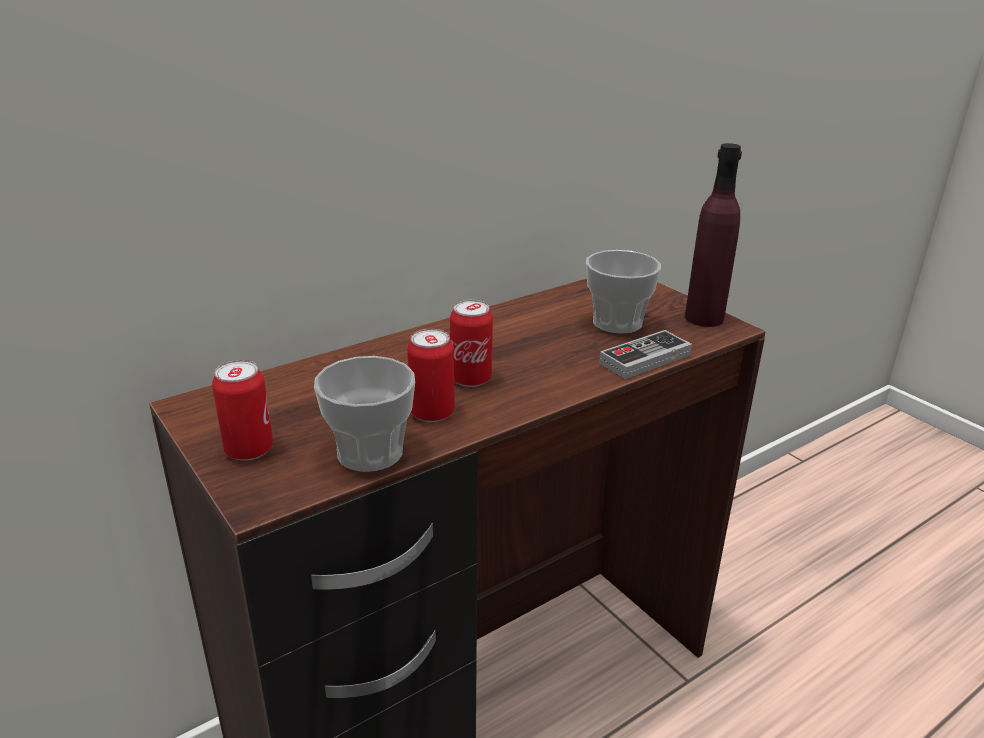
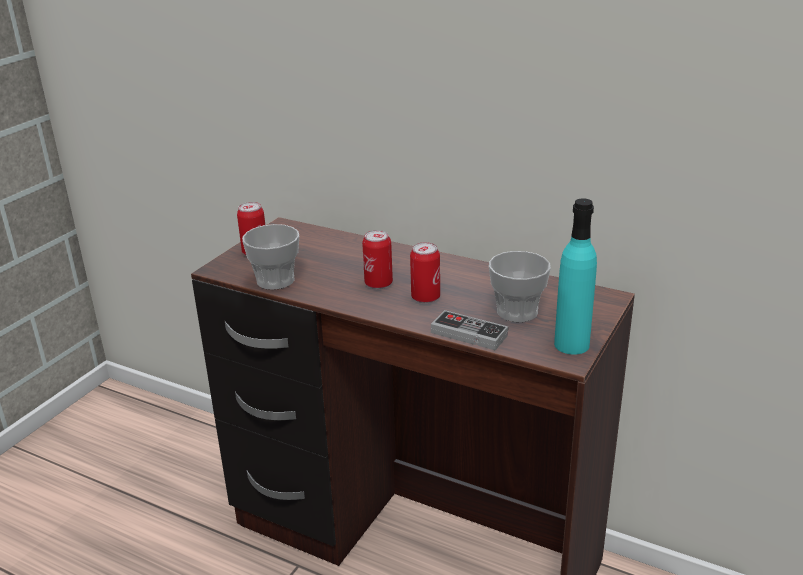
camera: 65 degrees right, 0 degrees up
(432, 413) = (328, 284): can -> can (425, 298)
(704, 318) = (571, 345): purple bottle -> turquoise bottle

